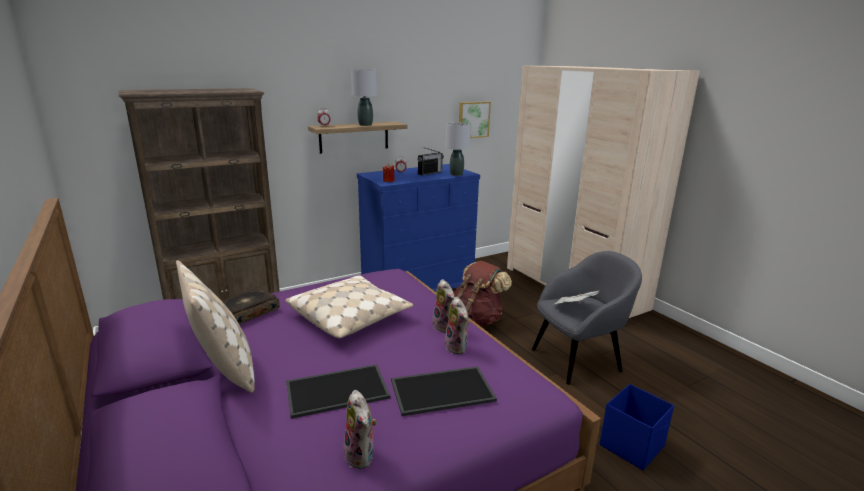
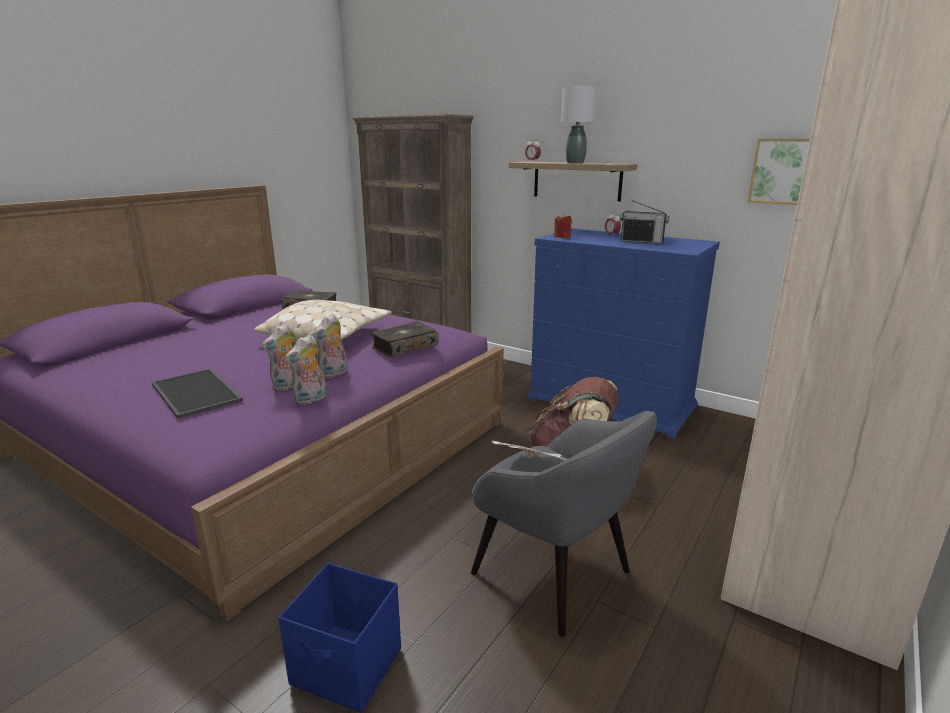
camera: 65 degrees right, 0 degrees up
(224, 368) = (220, 322): beige pillow -> none
(338, 389) = (194, 357): tray -> none
(362, 456) = (99, 383): plush toy -> plush toy (311, 400)
(411, 293) = (404, 346): none -> book
(456, 174) = (663, 248): grey table lamp -> none

